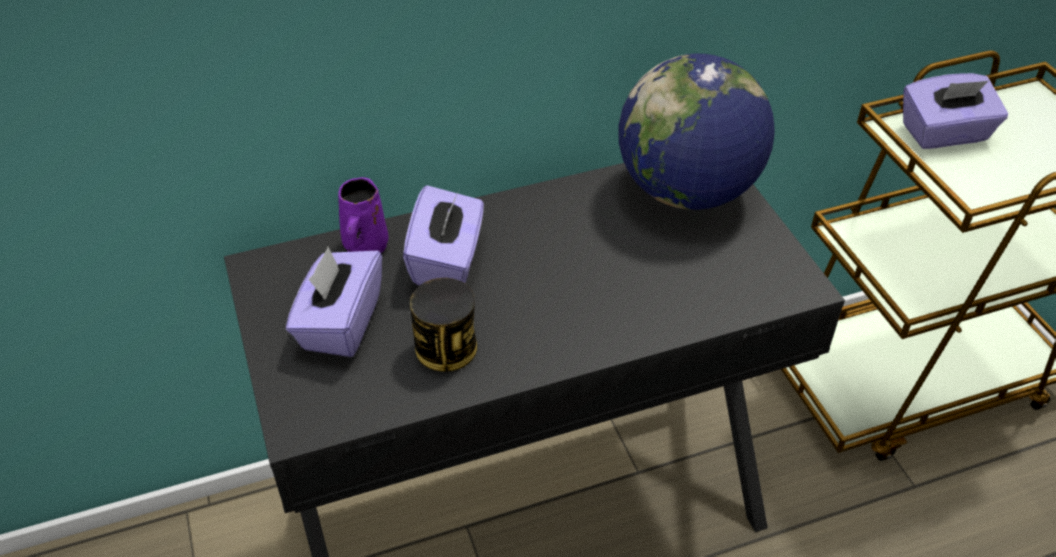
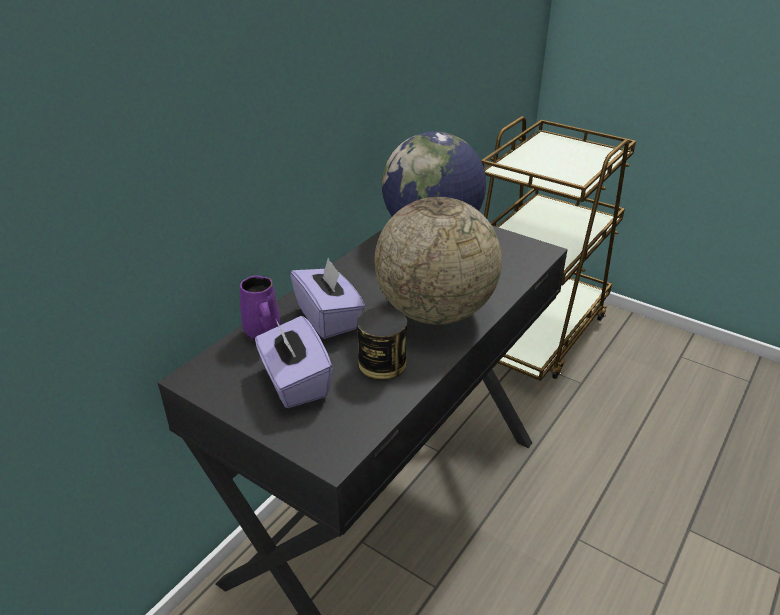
camera: 35 degrees left, 10 degrees down
(570, 310) = (435, 312): none -> globe
(944, 134) = (527, 164): purple tissue box -> none

